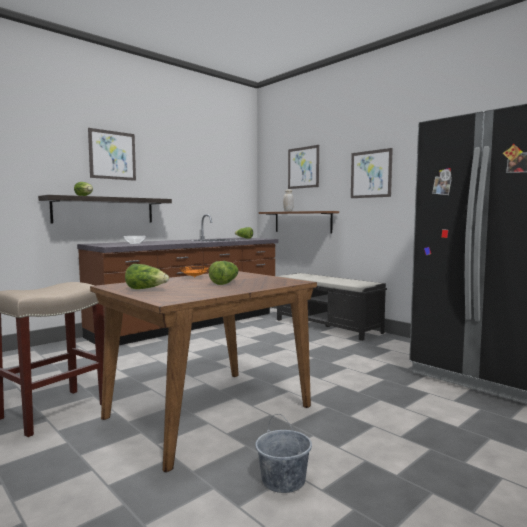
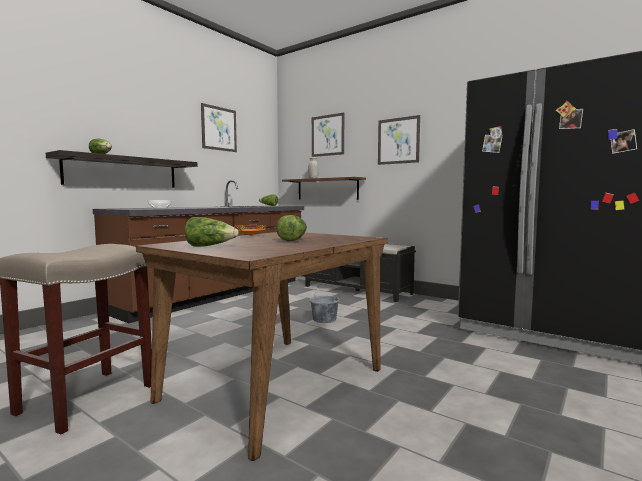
camera: 10 degrees left, 0 degrees up
(112, 155) = (131, 112): picture -> picture (219, 128)
(283, 480) = (393, 455): grey bucket -> grey bucket (324, 319)

